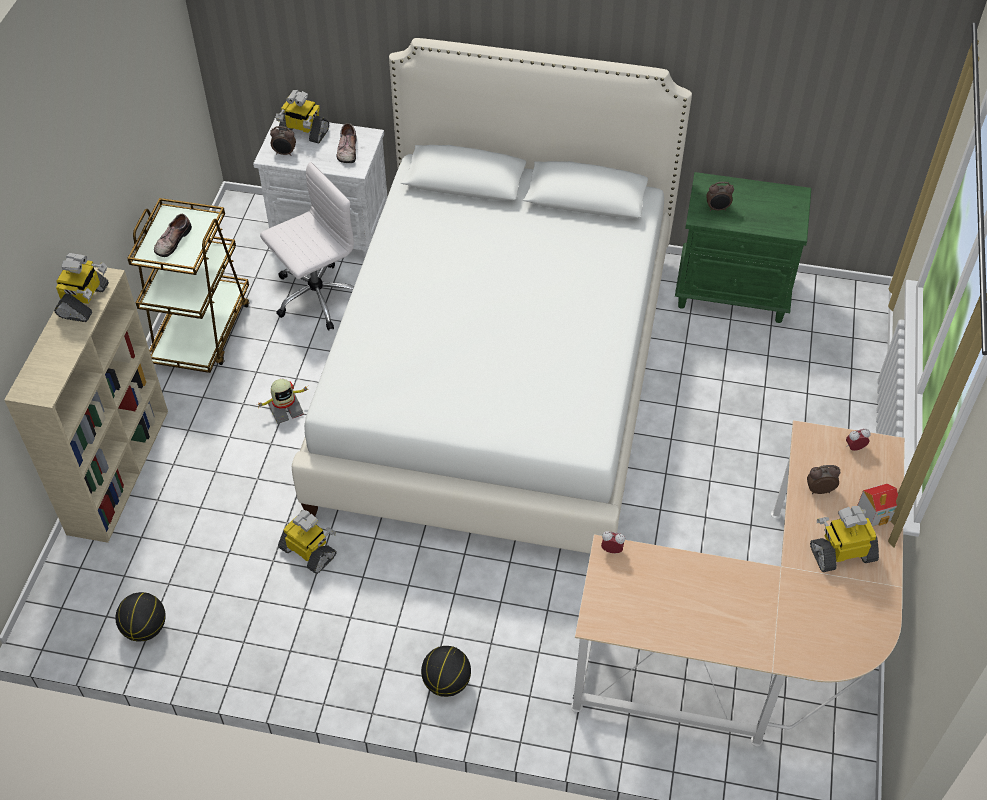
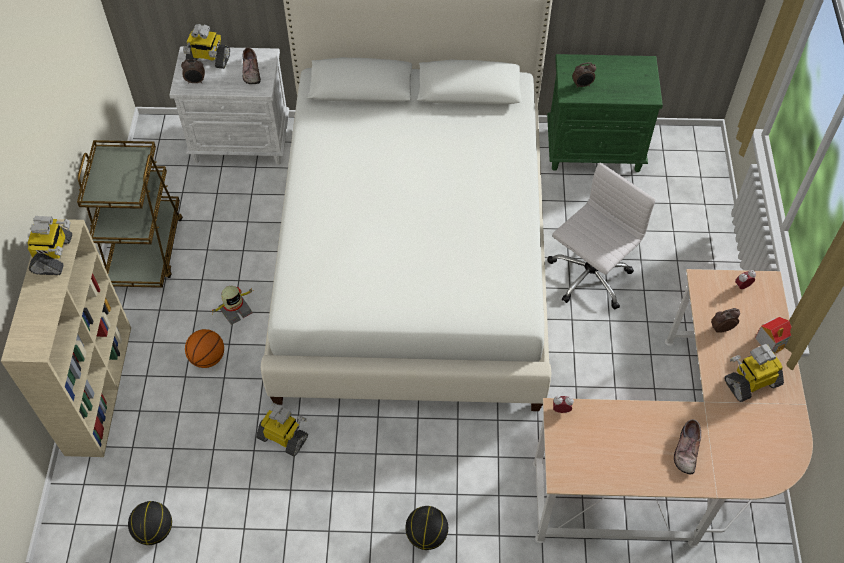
camera: 10 degrees left, 5 degrees up
(171, 241) = (113, 179): shoe -> shoe (685, 449)
(244, 455) = (207, 358): none -> basketball
(315, 297) = (239, 203): white office chair -> white office chair (588, 277)

